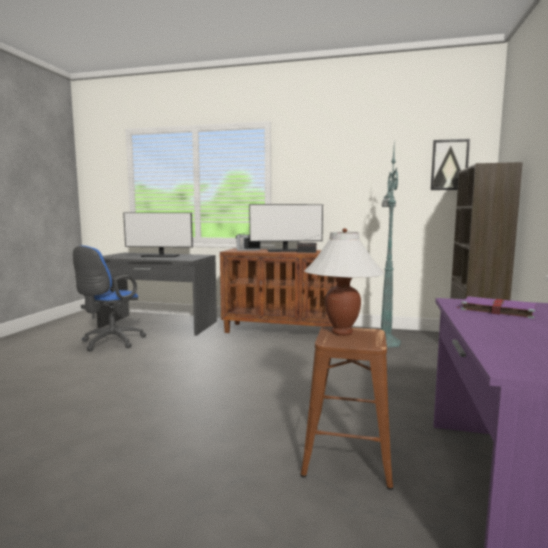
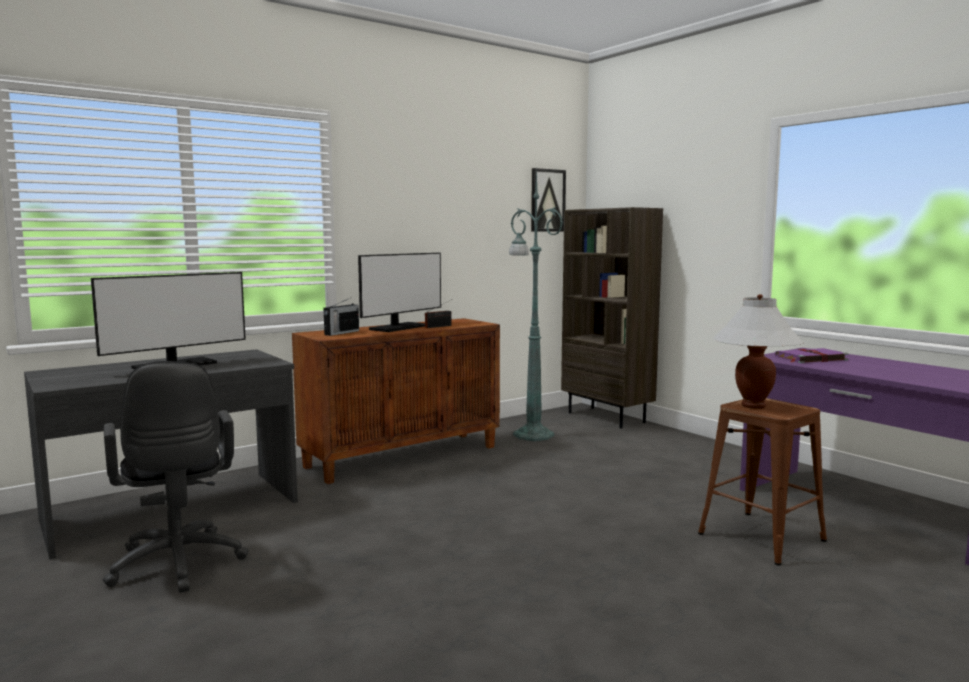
camera: 50 degrees left, 0 degrees up
(110, 342) = (177, 566): blue office chair -> black office chair

